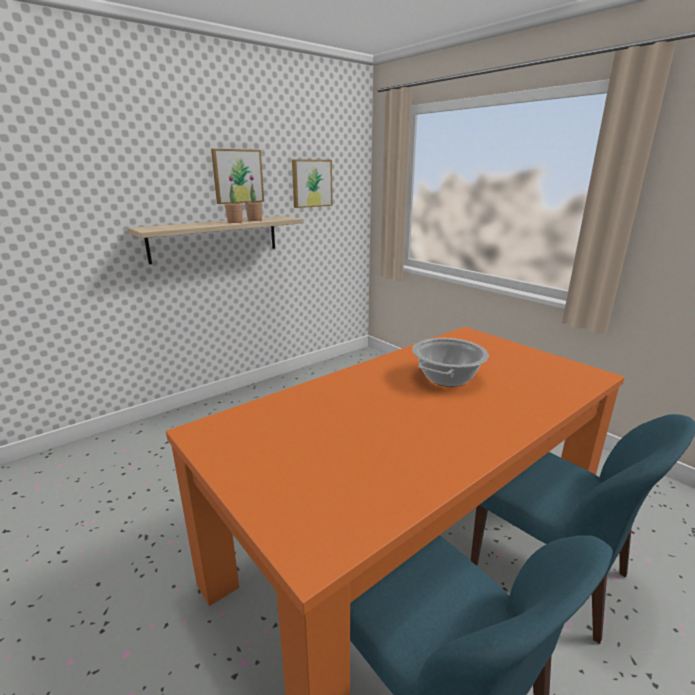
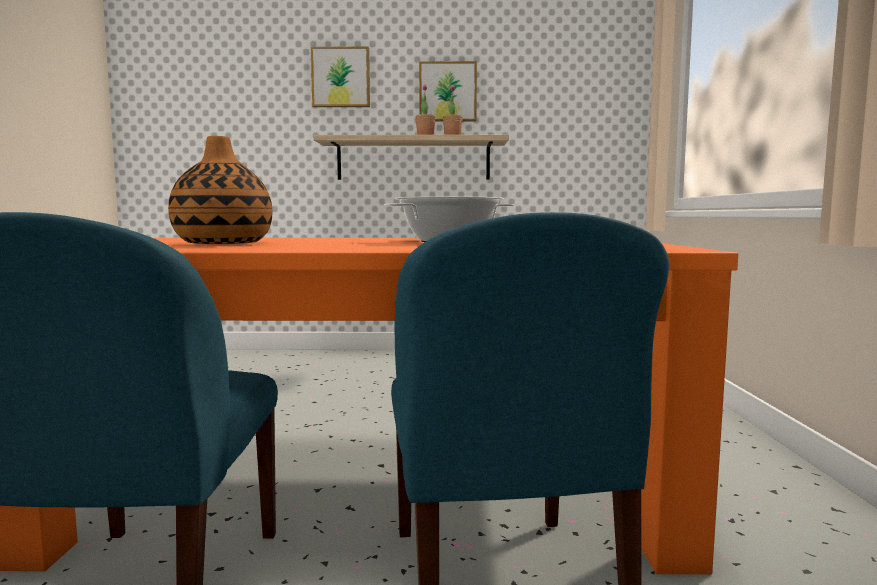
camera: 40 degrees right, 15 degrees down
(311, 183) = (550, 102): picture -> picture (341, 78)
(364, 446) = (223, 244): none -> vase

